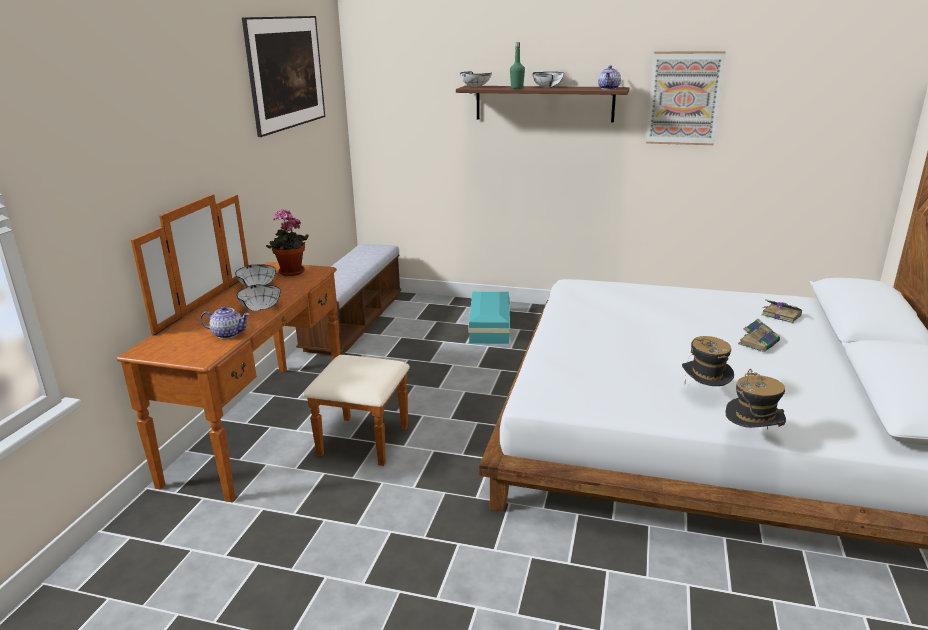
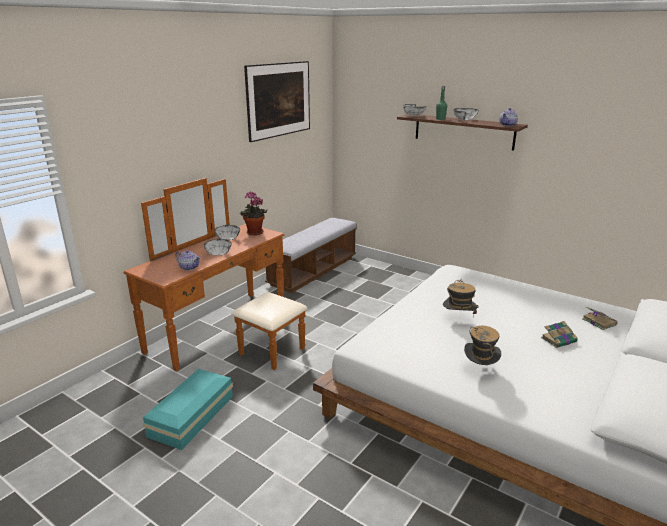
camera: 20 degrees right, 0 degrees up
(490, 326) = (404, 289): turquoise storage box -> turquoise storage box (193, 415)
(684, 98) = (570, 137): picture -> none
(751, 440) = (488, 409): hat -> hat (458, 319)

